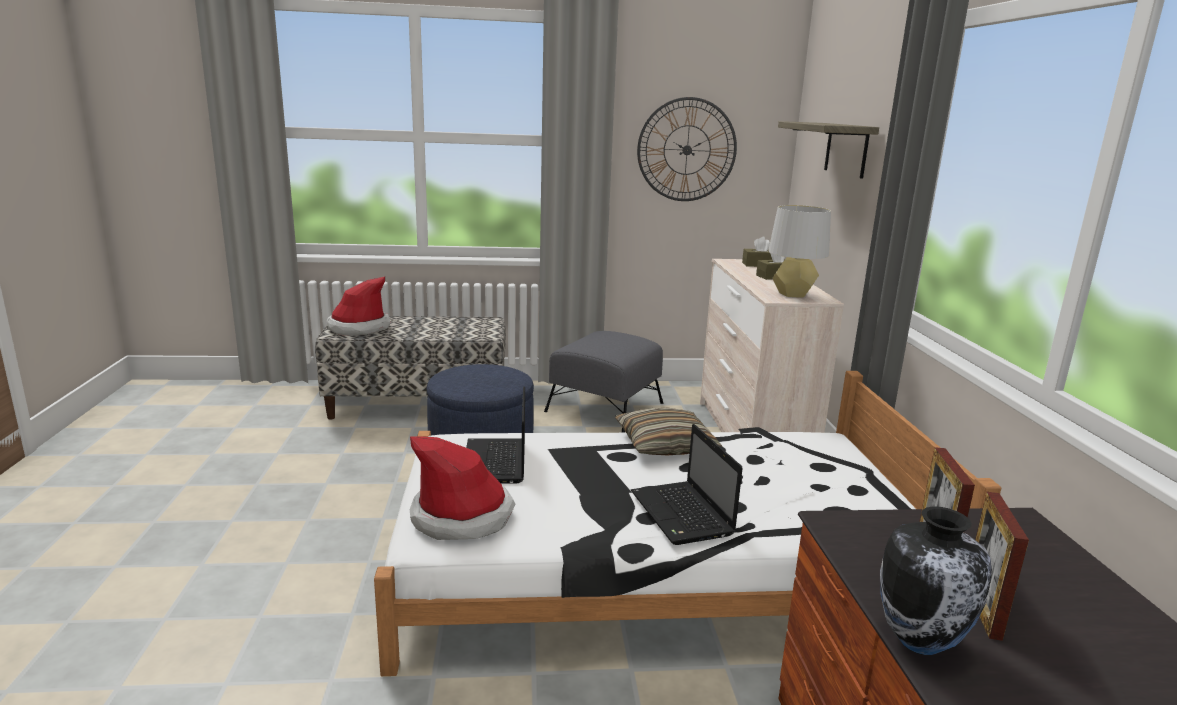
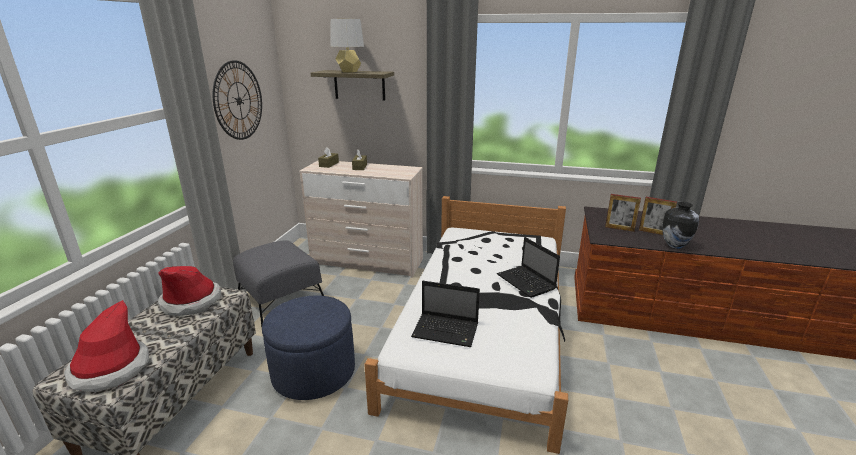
camera: 70 degrees left, 5 degrees up
(462, 516) = (512, 353): hat -> hat (191, 301)
(665, 444) = (446, 271): pillow -> none
(683, 515) = (527, 282): laptop -> laptop turned 60 degrees clockwise
(793, 294) = (399, 171): grey table lamp -> grey table lamp (349, 72)

